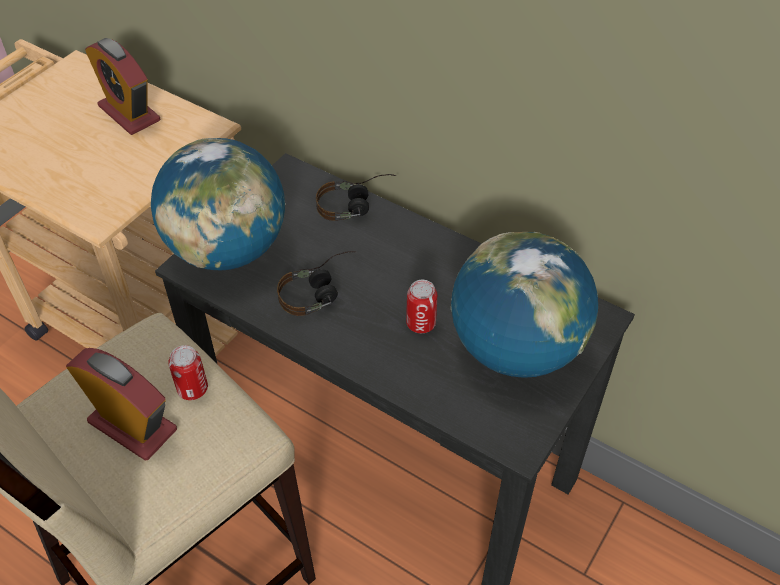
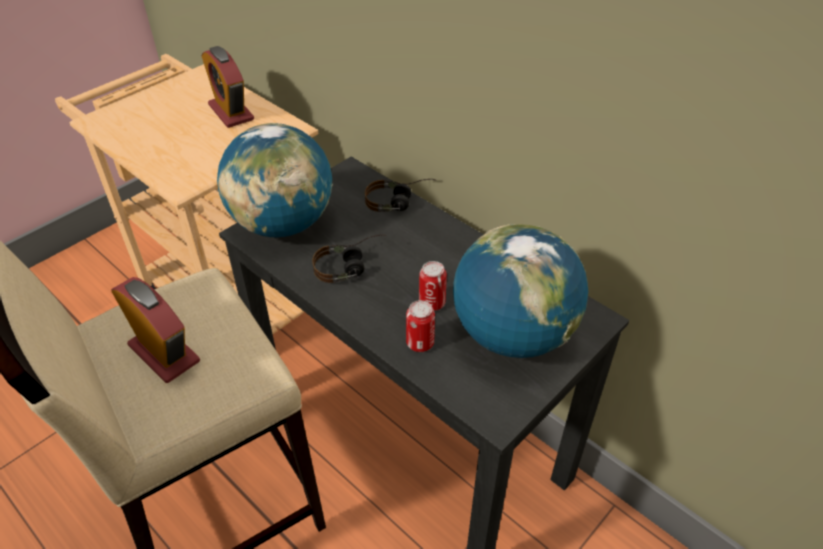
camera: 10 degrees right, 5 degrees down
(192, 389) = (223, 330): can -> can (420, 343)

